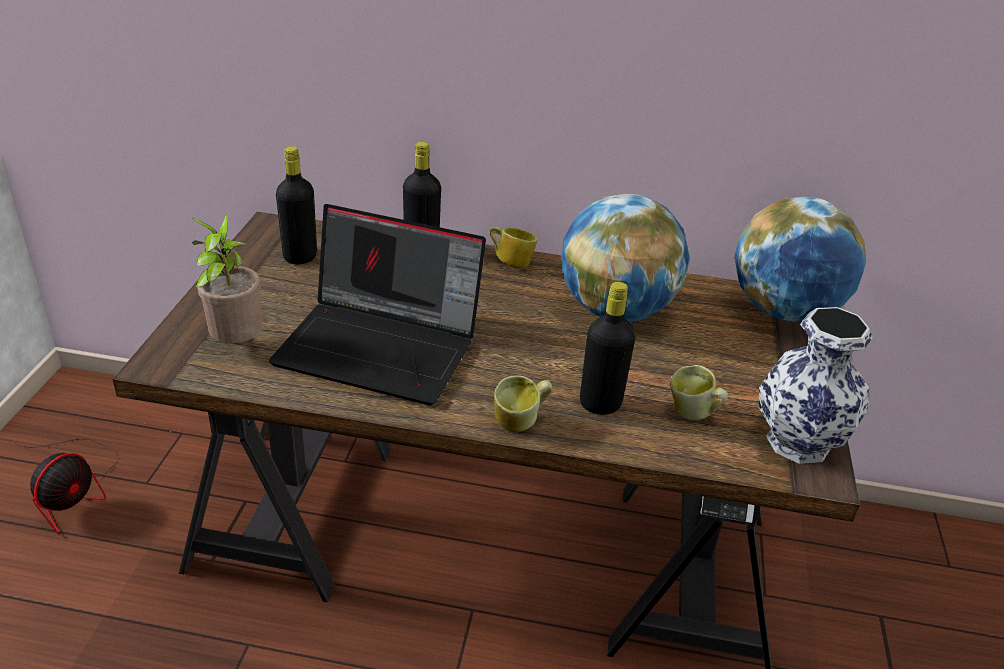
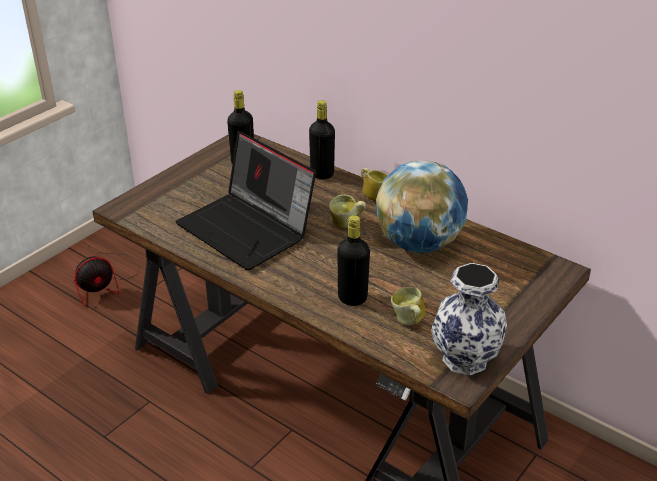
camera: 30 degrees right, 0 degrees up
(235, 344) = (167, 207): potted plant -> none
(520, 423) = (292, 295): mug -> mug (347, 224)
(784, 311) = (546, 275): globe -> none

